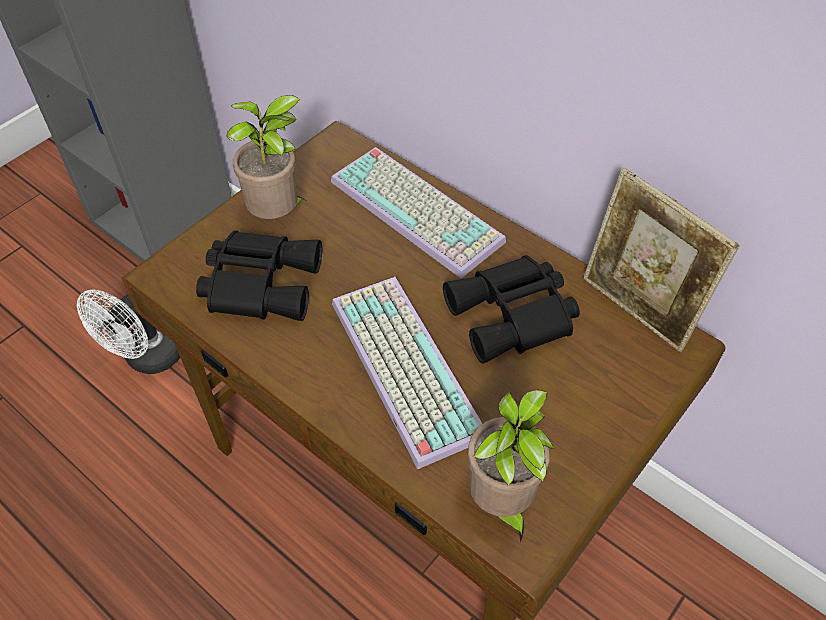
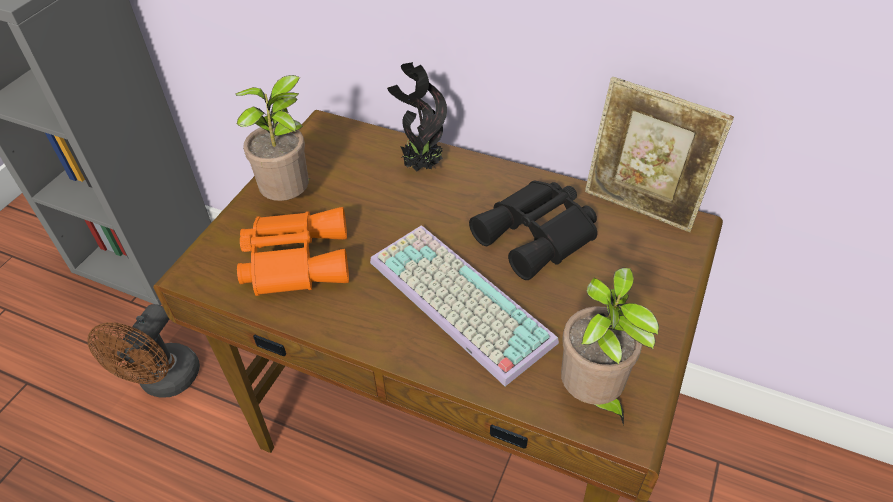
camera: 15 degrees left, 5 degrees down
(147, 358) = (165, 382): white fan -> brown fan
(260, 282) = (295, 258): black binoculars -> orange binoculars
(420, 210) = (420, 167): keyboard -> potted plant

